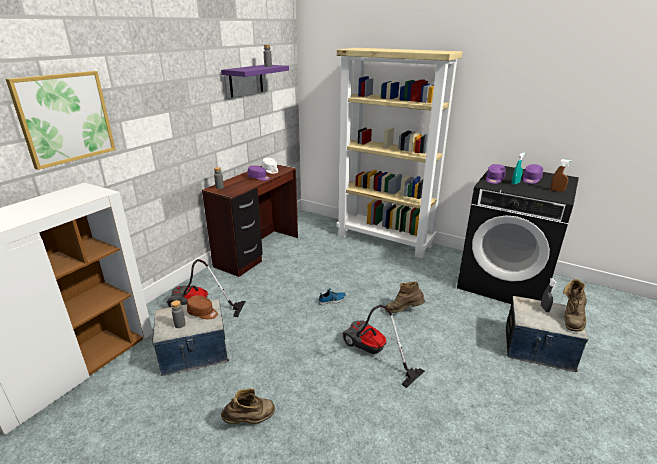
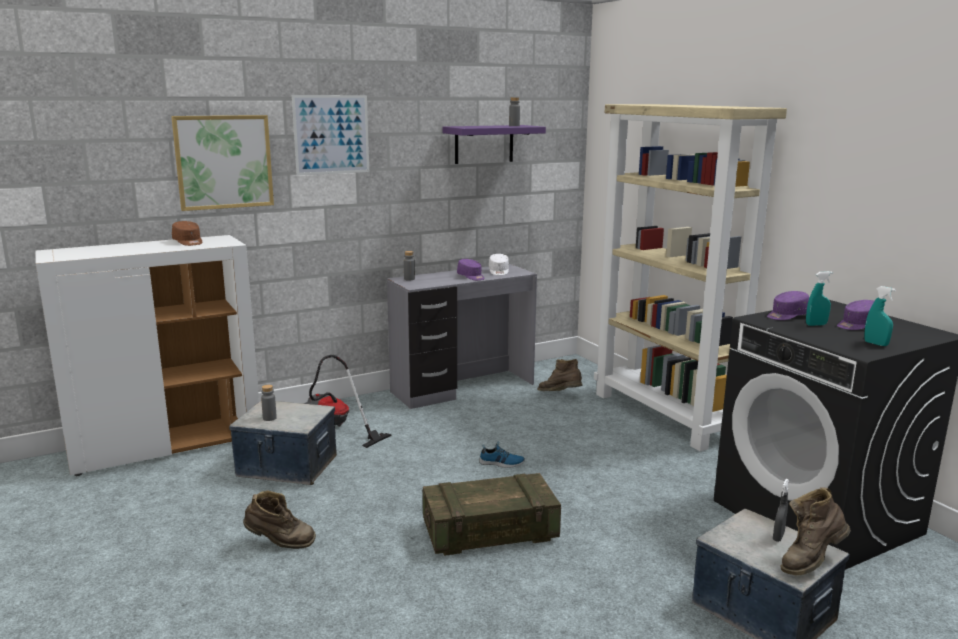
camera: 30 degrees right, 10 degrees down
(148, 83) = (331, 134): none -> picture
(203, 313) = (303, 414): brown cap -> brown cap (188, 242)
(259, 251) = (463, 388): brown desk -> grey desk
(372, 353) = (490, 532): vacuum cleaner -> crate
(403, 311) = (590, 503): brown boot -> brown boot (560, 395)
(557, 190) = (876, 344): brown spray bottle -> turquoise spray bottle

